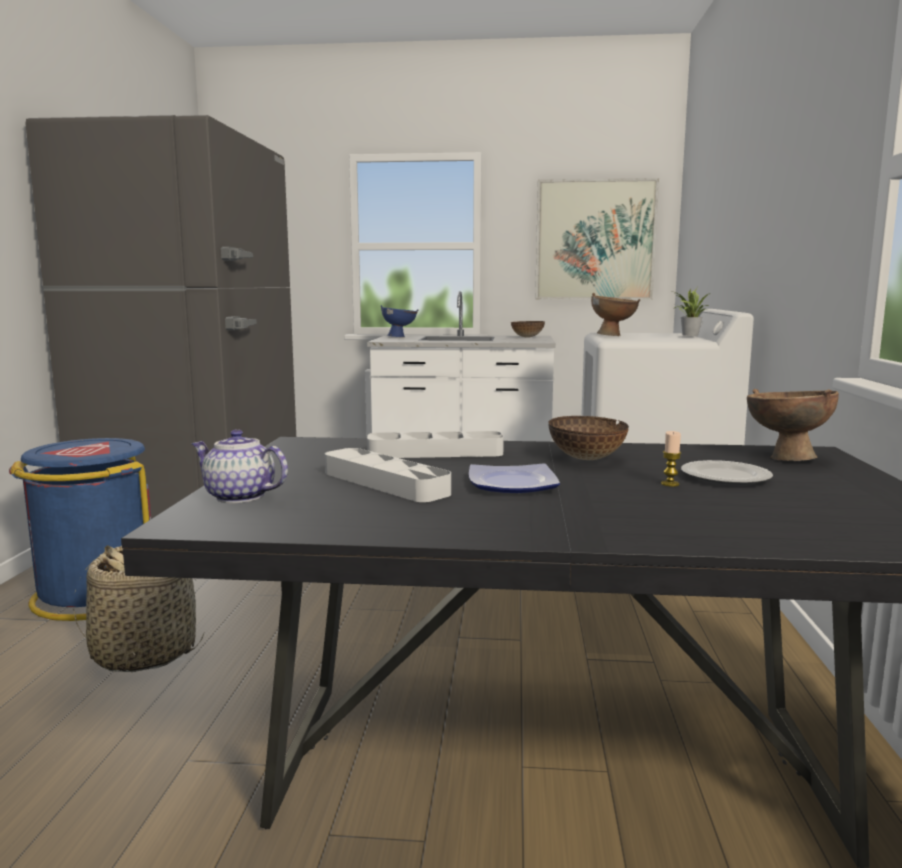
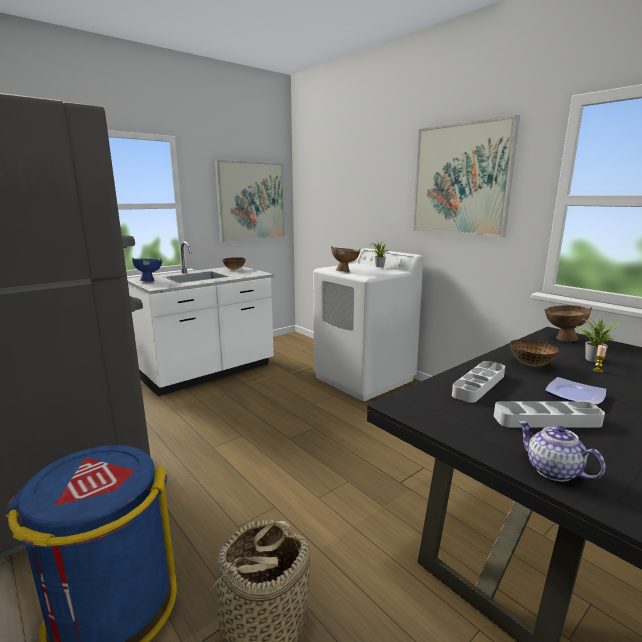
camera: 45 degrees left, 5 degrees up
(238, 497) = (552, 470): teapot -> teapot turned 75 degrees clockwise
(724, 477) = (592, 359): plate -> potted plant
(798, 160) = (461, 180): none -> picture

